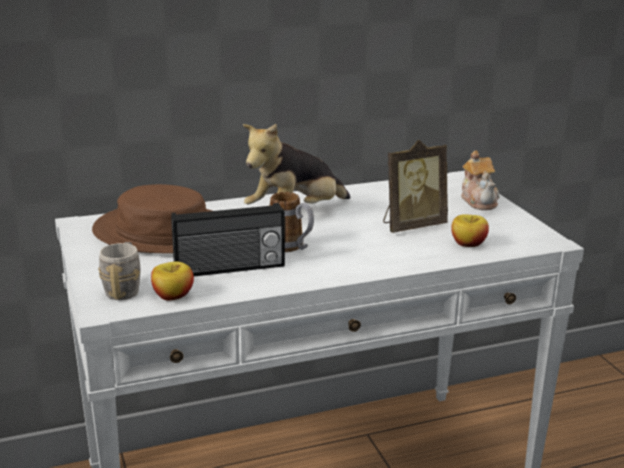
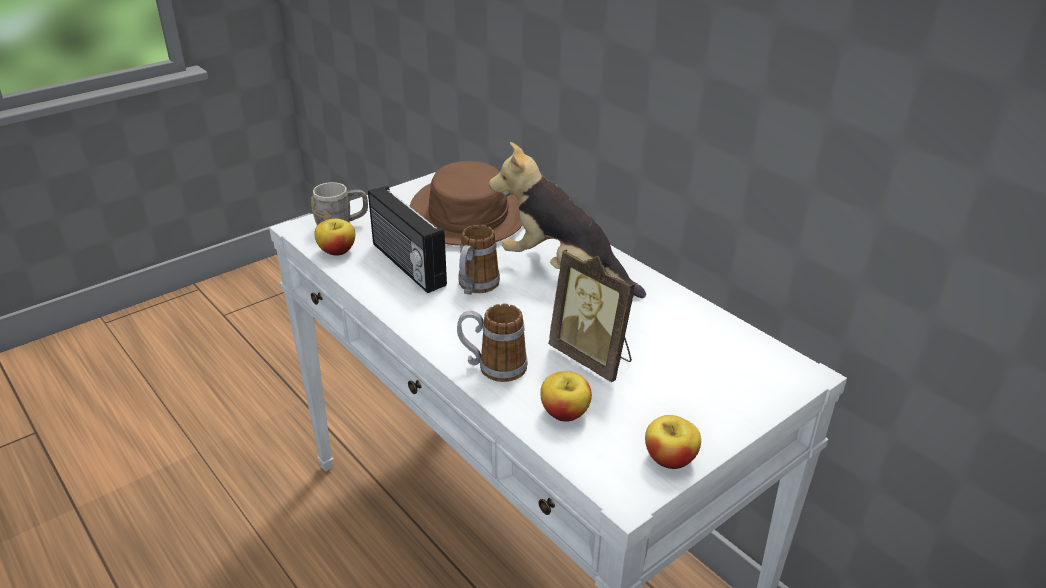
camera: 70 degrees right, 10 degrees up
(405, 257) = (493, 367): none -> mug
(479, 201) = (729, 405): teapot -> none
(523, 225) = (670, 459): none -> apple

